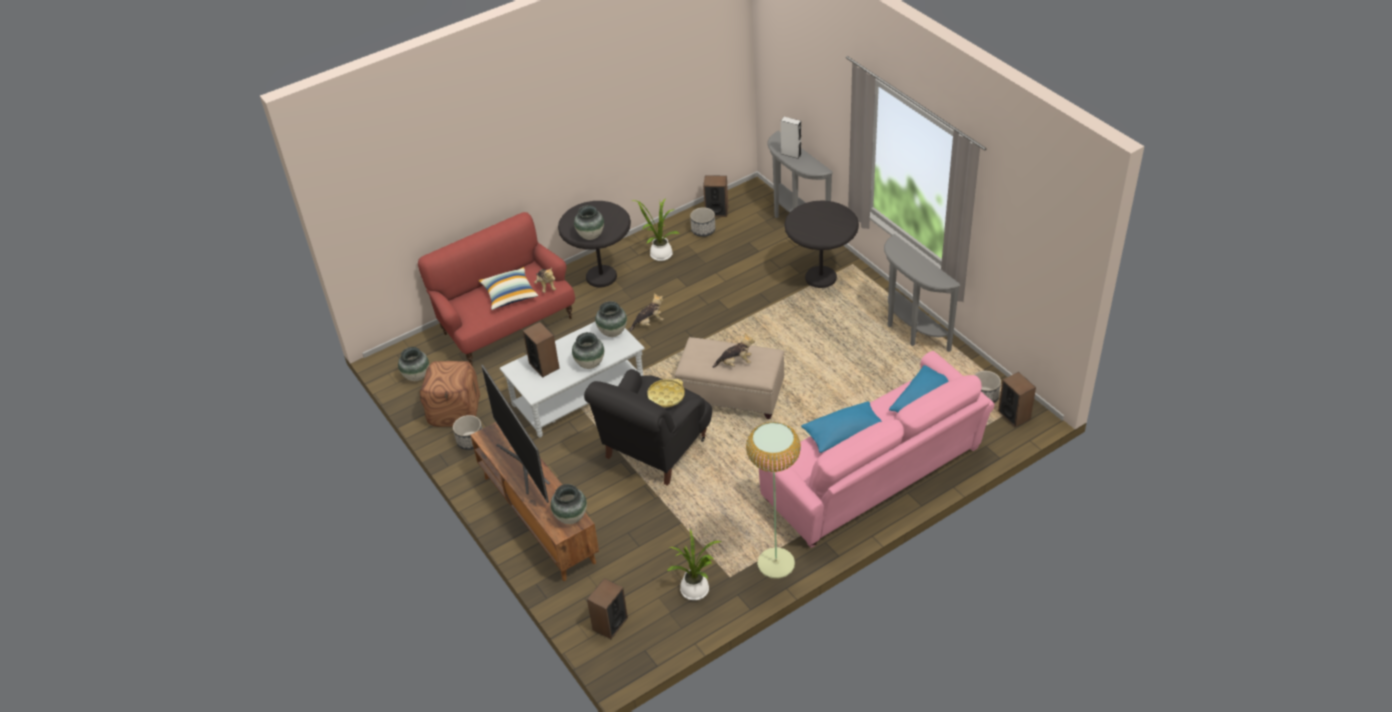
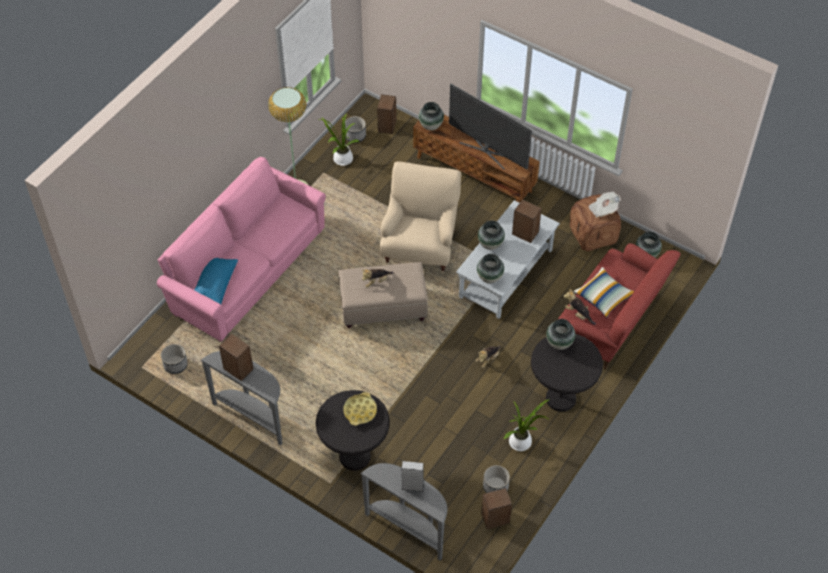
camera: 155 degrees right, 10 degrees up
(440, 374) = (603, 209): none -> newspaper
(470, 441) = (562, 215): planter -> planter (355, 136)
(654, 450) = (420, 246): black armchair -> beige armchair
(666, 396) = (414, 229): yellow tray -> yellow tray (360, 411)
(844, 434) = (268, 241): blue pillow -> none
(1014, 415) = (148, 353): speaker -> speaker (238, 369)

